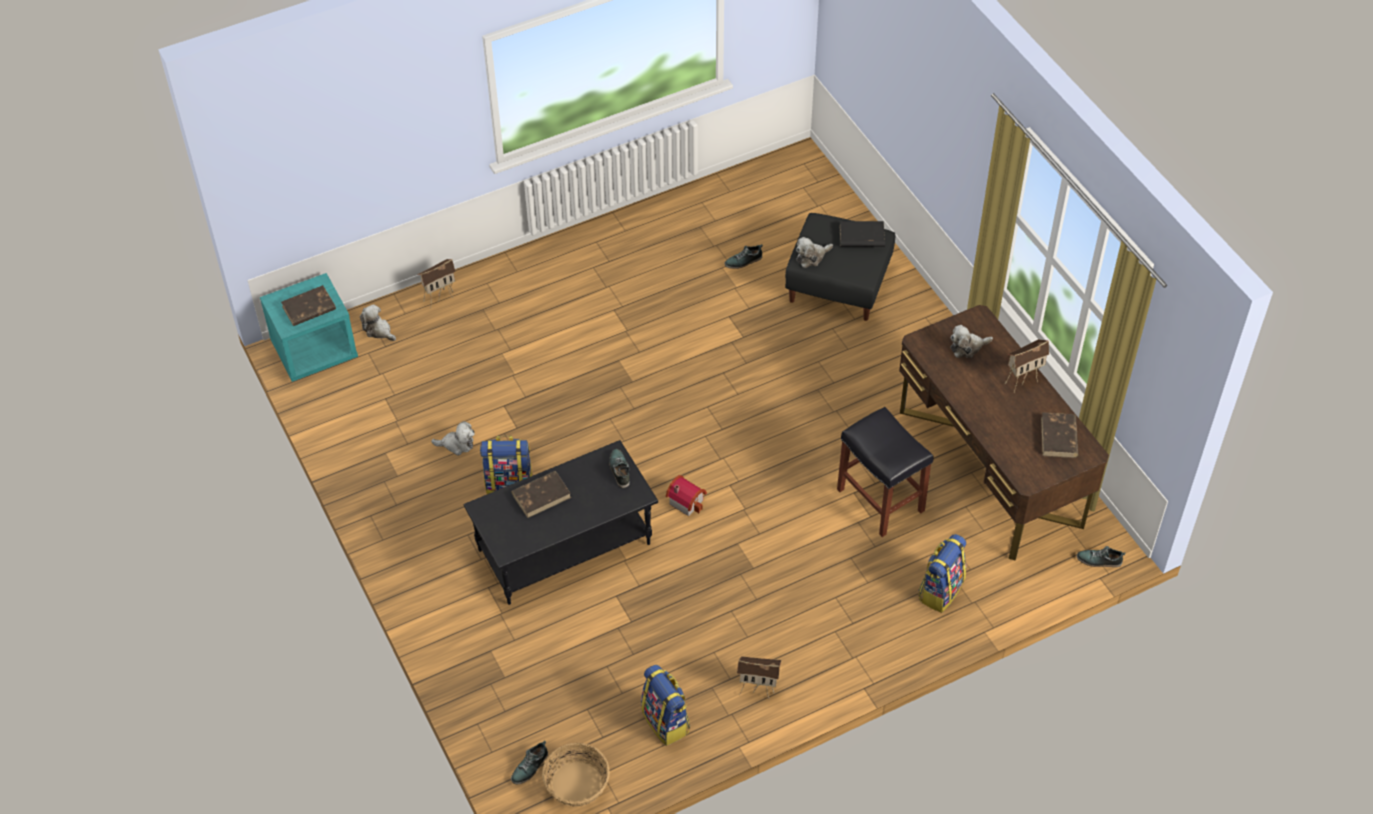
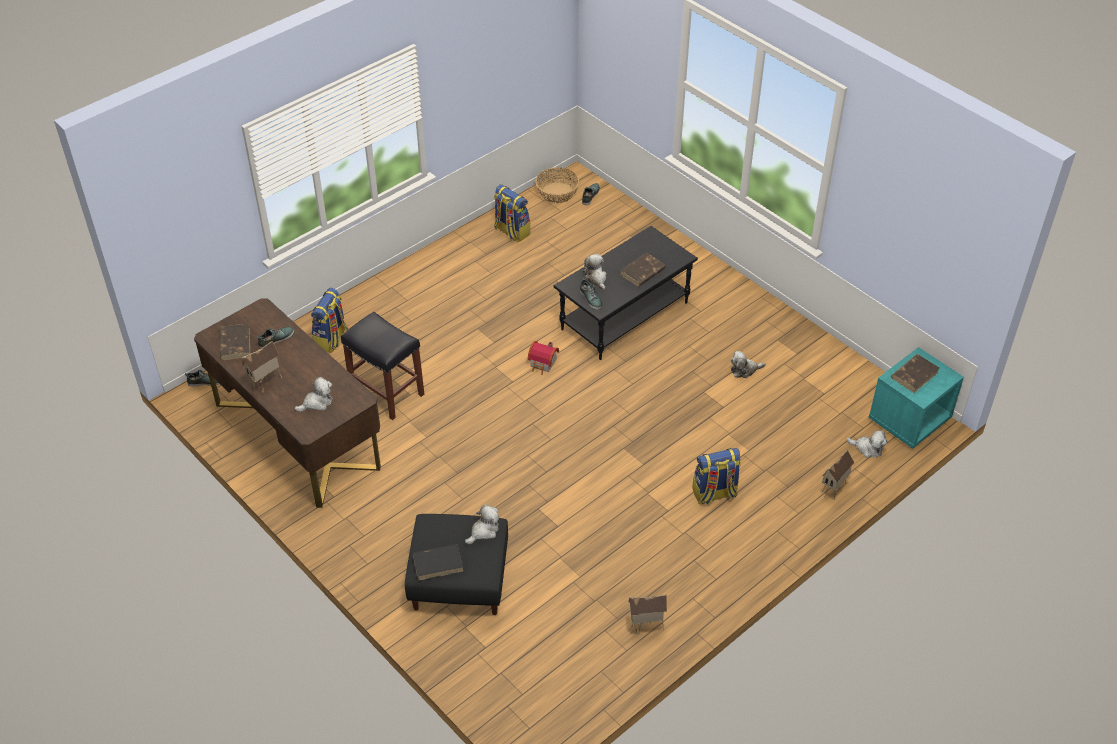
camera: 165 degrees right, 5 degrees down
(509, 483) = (687, 350): backpack -> backpack (714, 493)
(602, 498) = (596, 278): none -> plush toy
(743, 261) = (560, 588): shoe -> shoe (276, 339)
(758, 688) = (454, 259): toy house -> toy house (646, 628)

